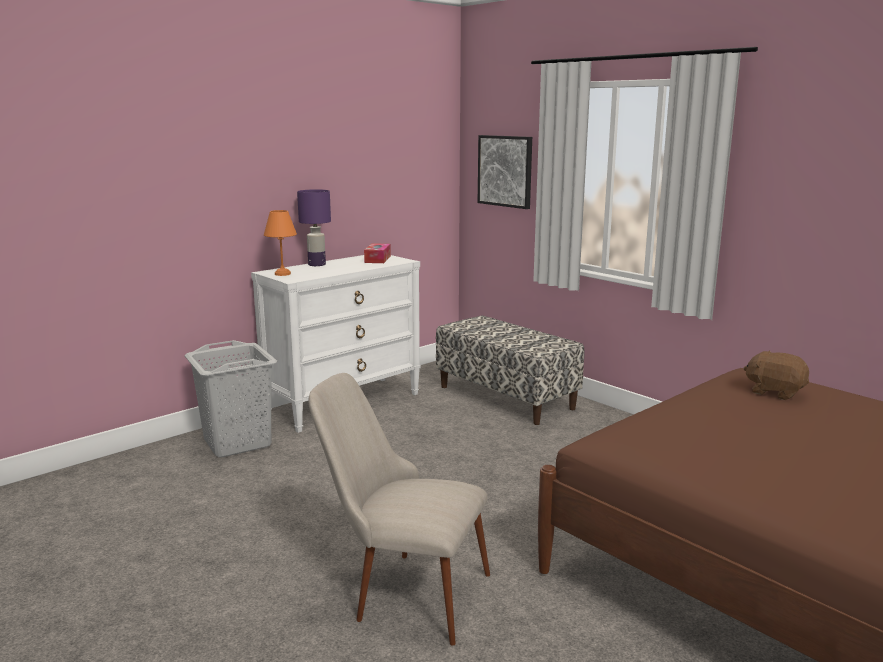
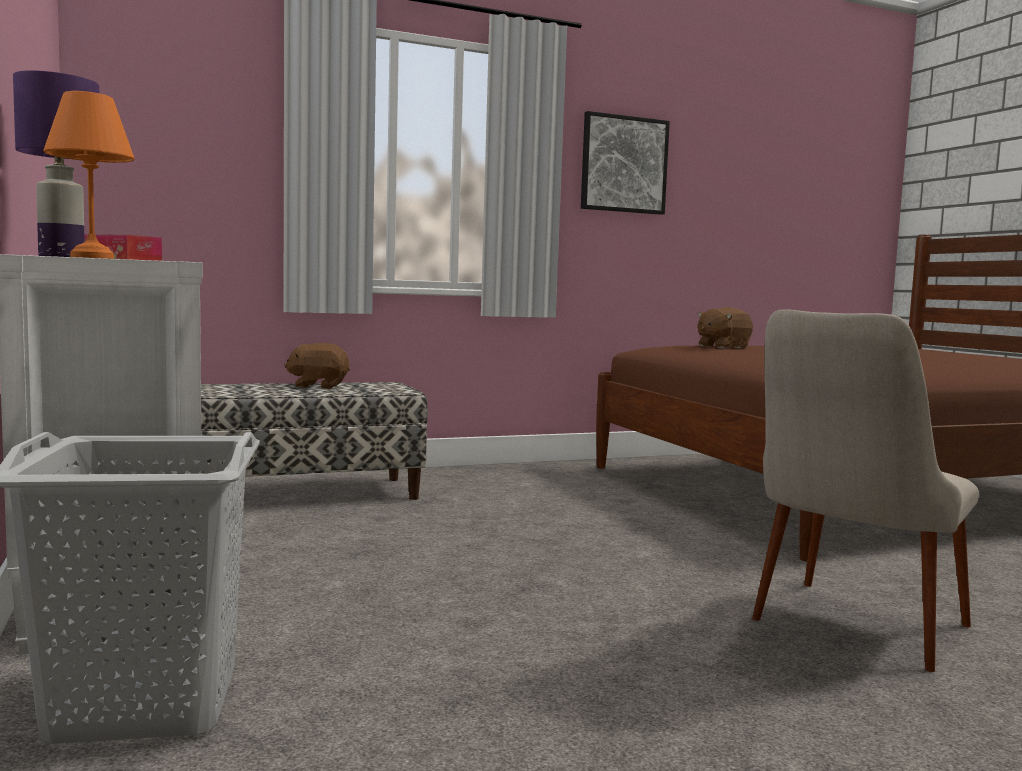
camera: 70 degrees left, 10 degrees down
(505, 171) = (189, 142): picture -> picture (623, 164)
(524, 334) = (318, 386): none -> brown plush toy

